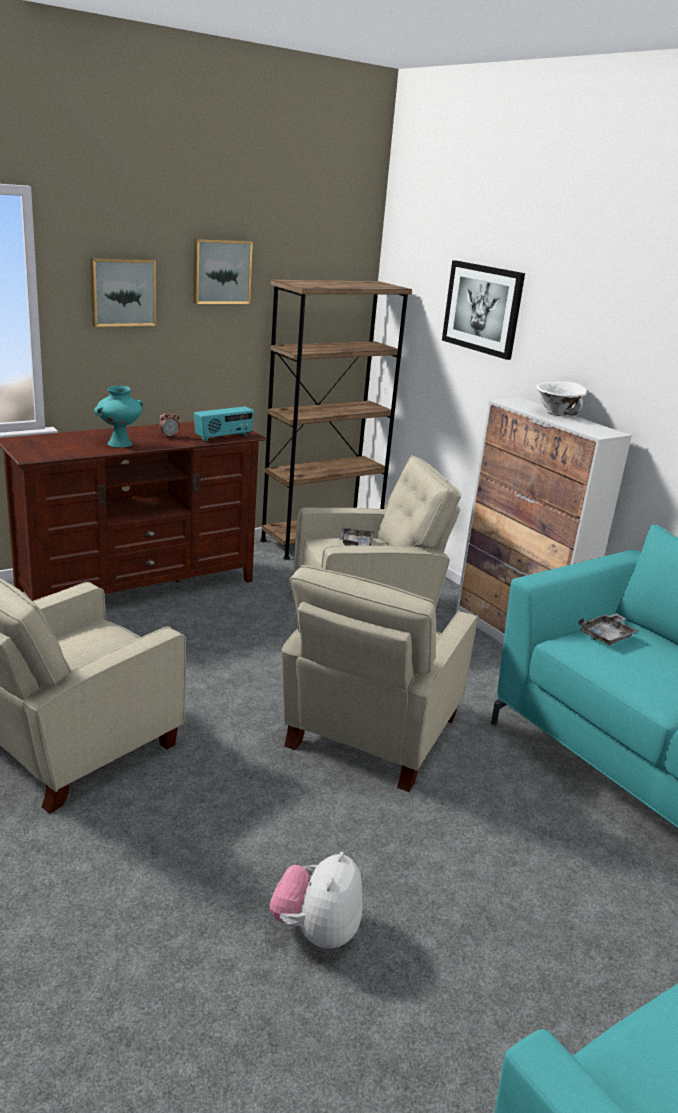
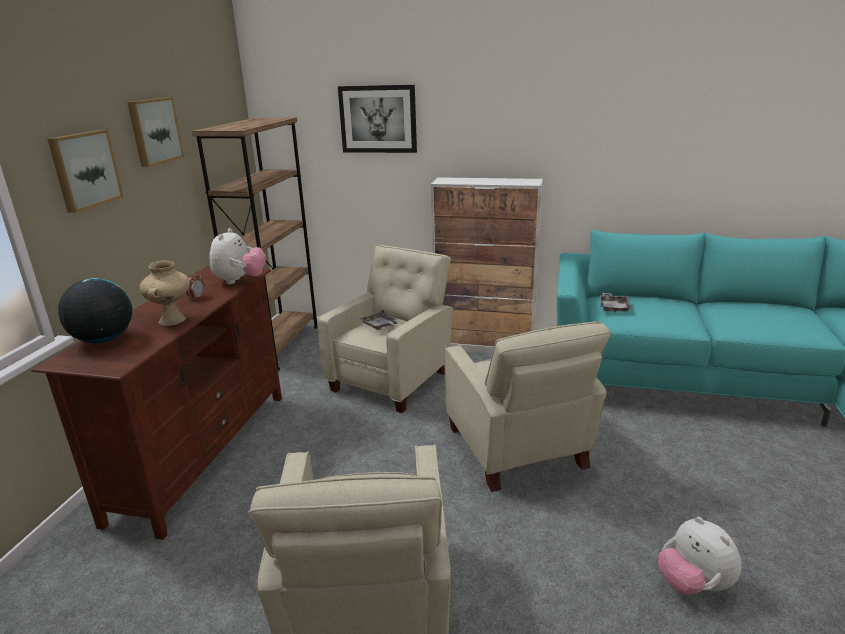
camera: 40 degrees left, 0 degrees up
(59, 438) = (103, 340): none -> globe
(119, 444) = (172, 321): turquoise vase -> beige vase
(224, 437) = (240, 281): radio -> plush toy
(556, 414) = (482, 179): white bowl -> none

